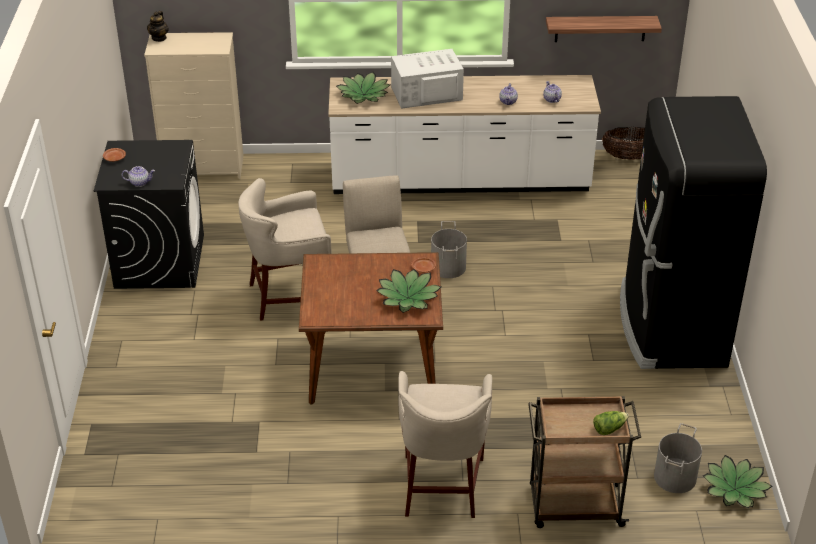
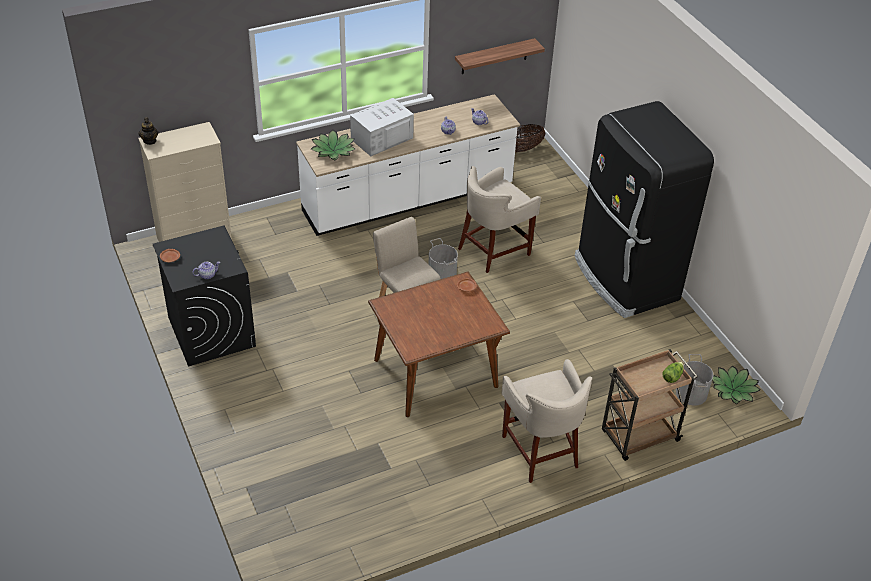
camera: 25 degrees left, 5 degrees up
(290, 297) = (337, 333): beige stool -> beige stool (494, 250)
(408, 298) = (470, 315): potted plant -> none

